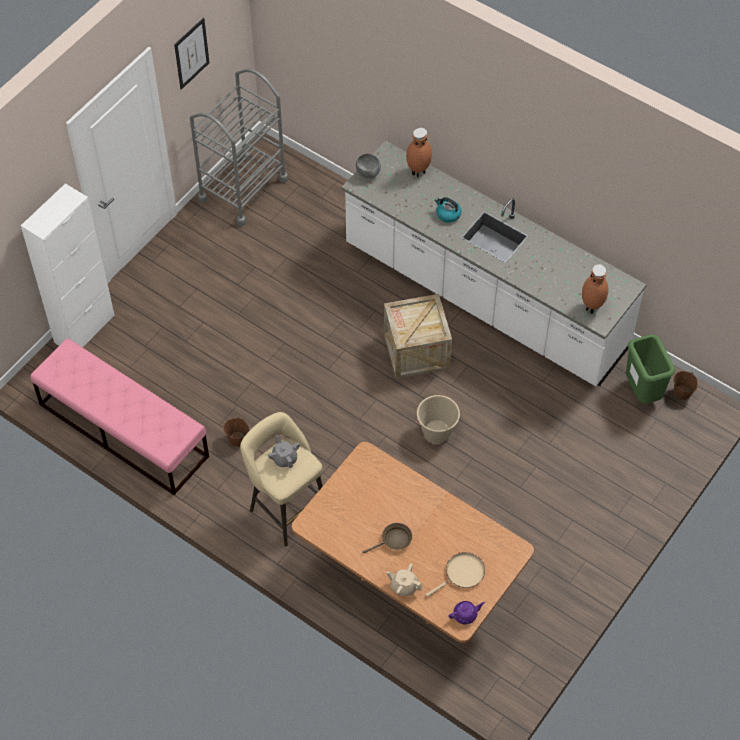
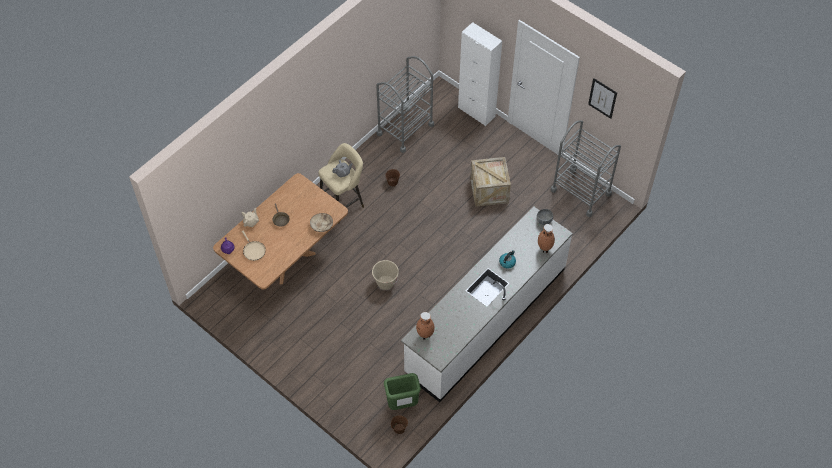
camera: 95 degrees right, 0 degrees up
(123, 430) = (405, 129): pink bench -> grey cart
(399, 476) = (322, 225): none -> beige bowl
(416, 351) = (446, 277): crate -> crate (489, 191)

